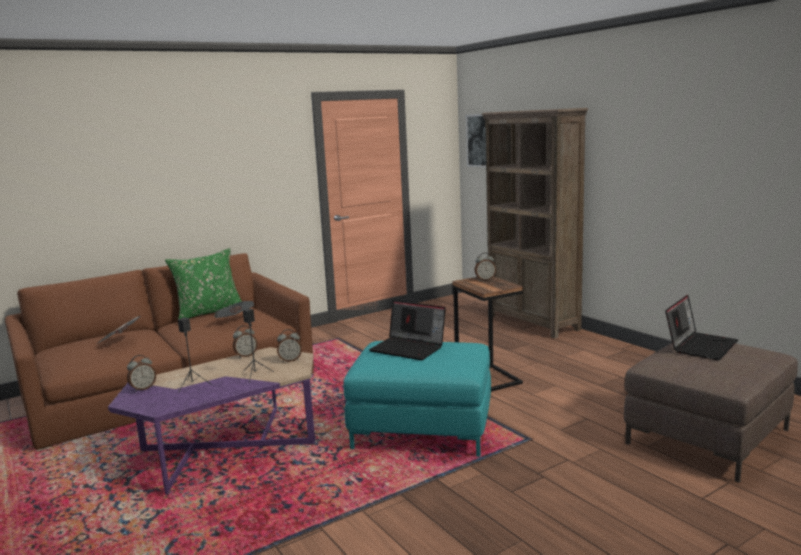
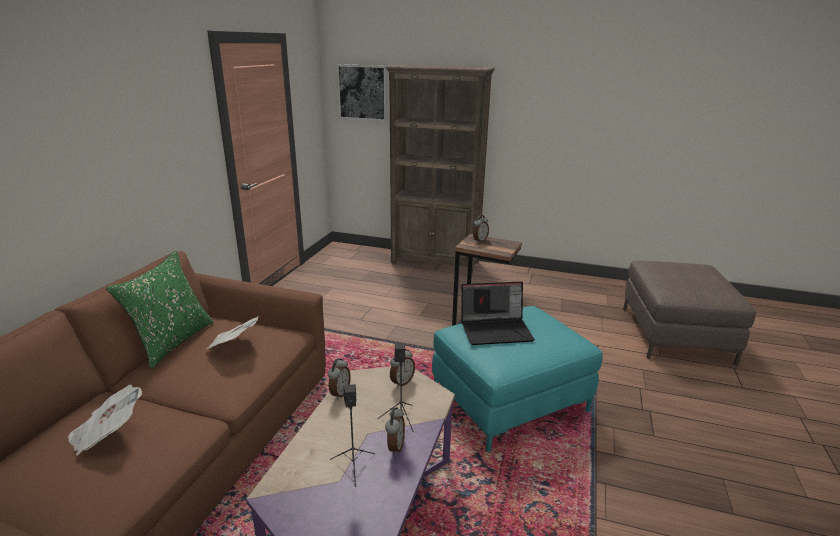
camera: 40 degrees left, 10 degrees up
(143, 388) = (293, 501): alarm clock -> alarm clock (395, 447)
(700, 345) = (666, 270): laptop -> none

